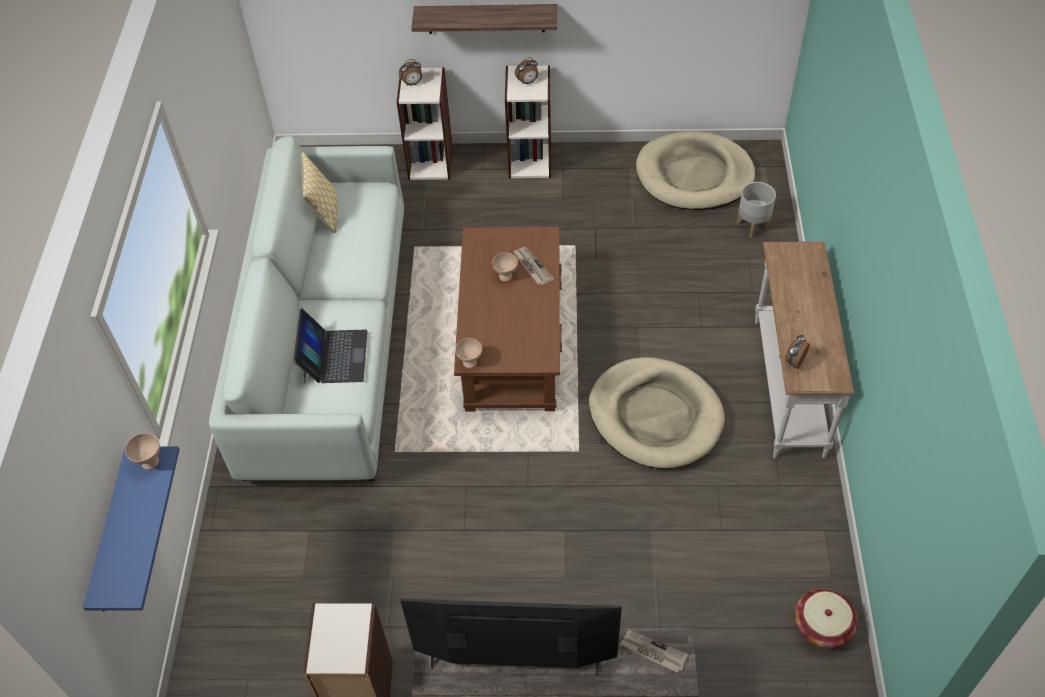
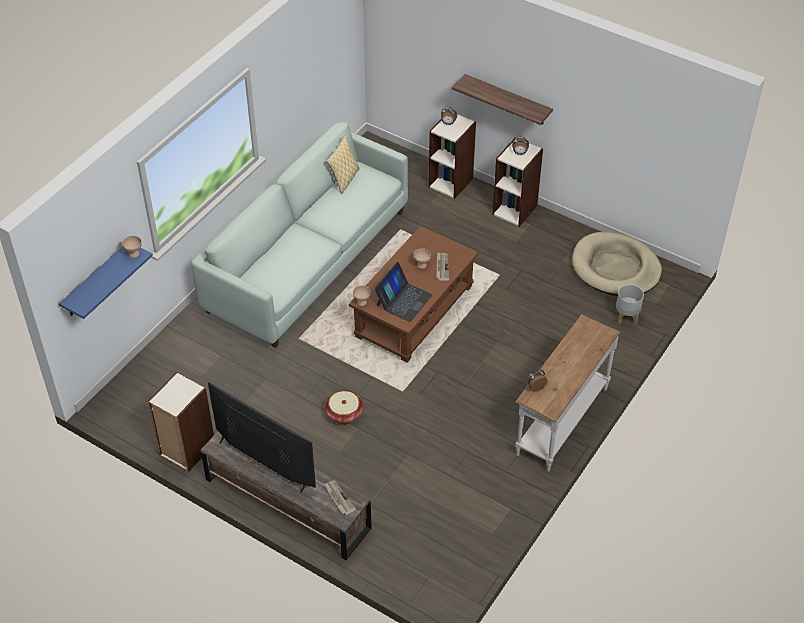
camera: 30 degrees right, 5 degrees down
(334, 356) = (288, 261): laptop -> laptop (403, 300)
(655, 416) = (464, 395): beige dog bed -> none
(822, 626) = (464, 555): basket -> basket (344, 414)

